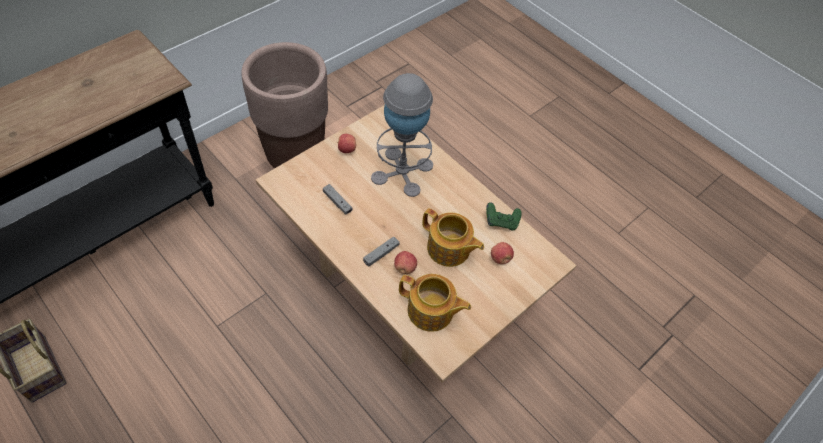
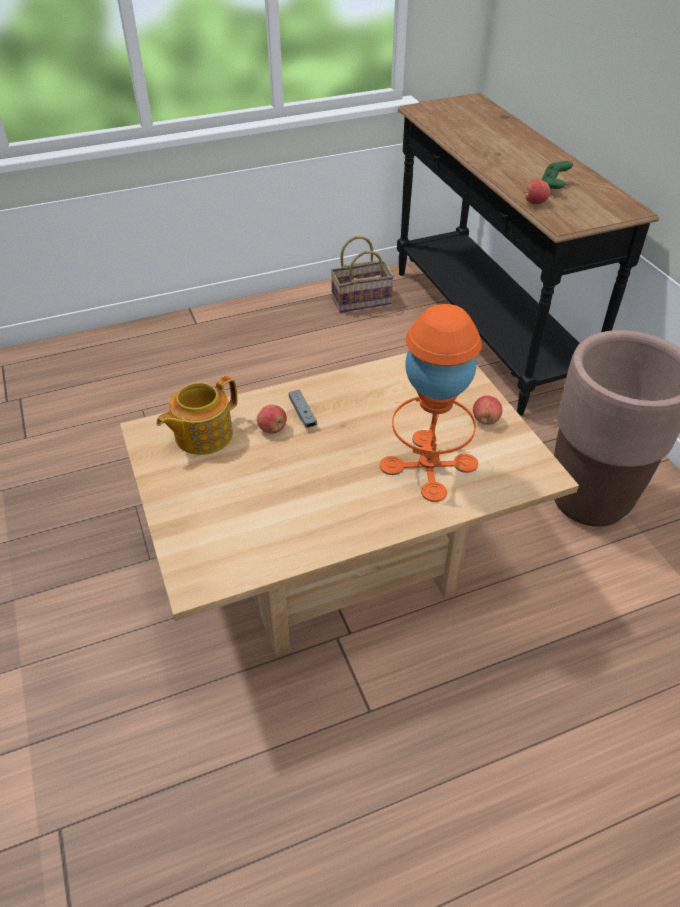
camera: 115 degrees right, 10 degrees down
(337, 202) = (396, 394): grey game controller -> none
(402, 171) = (428, 465): grey table lamp -> orange table lamp
(449, 249) = (277, 475): teapot -> none
(500, 258) = (235, 524): apple -> apple (534, 202)
(501, 222) = (293, 547): green game controller -> green game controller (553, 187)

